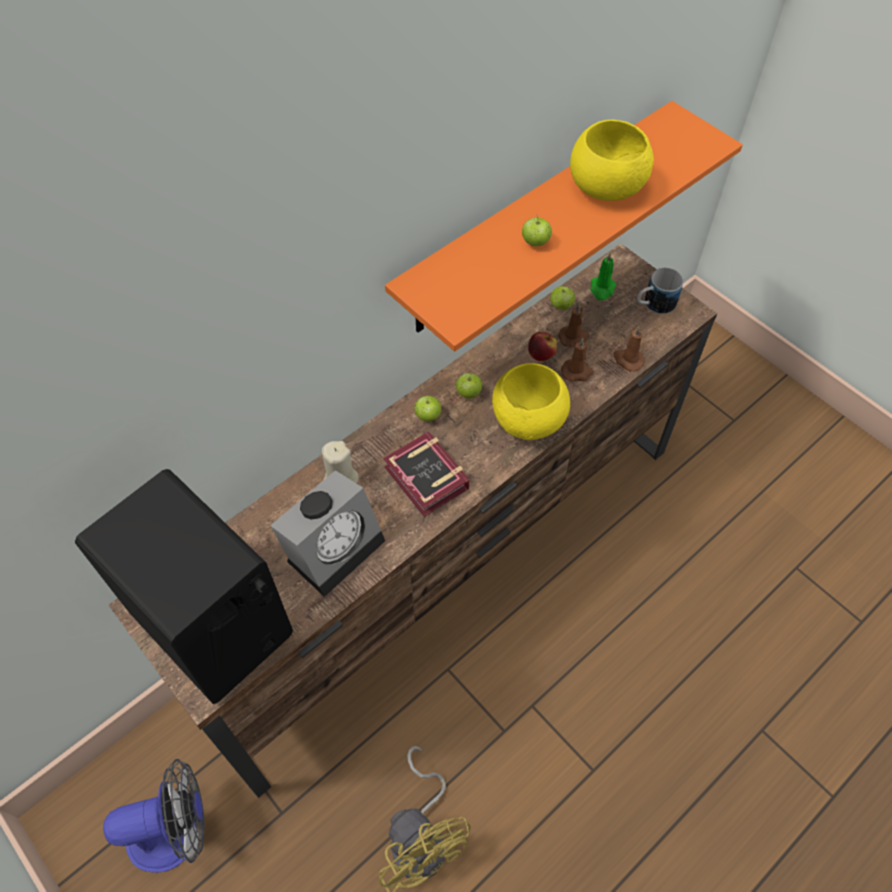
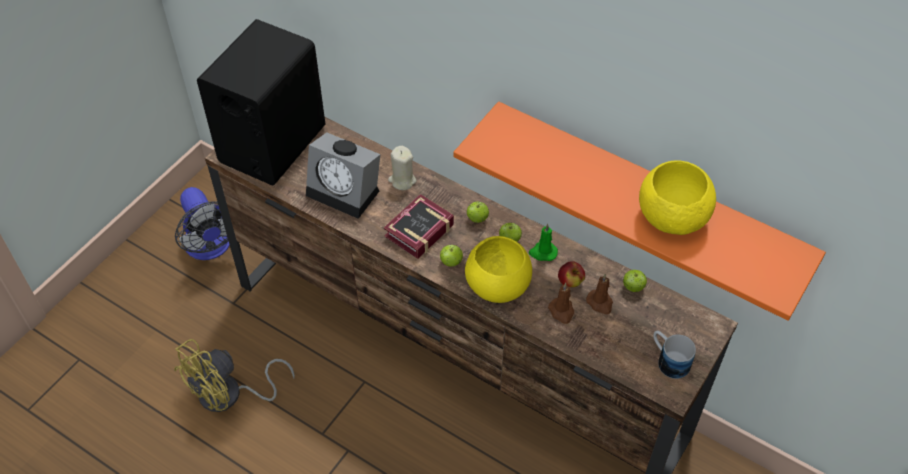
camera: 75 degrees right, 5 degrees down
(535, 242) = (580, 180): apple -> apple (451, 262)
(602, 289) = (668, 316): green candle -> green candle (542, 252)
(628, 360) = (591, 348): brown candle -> none

